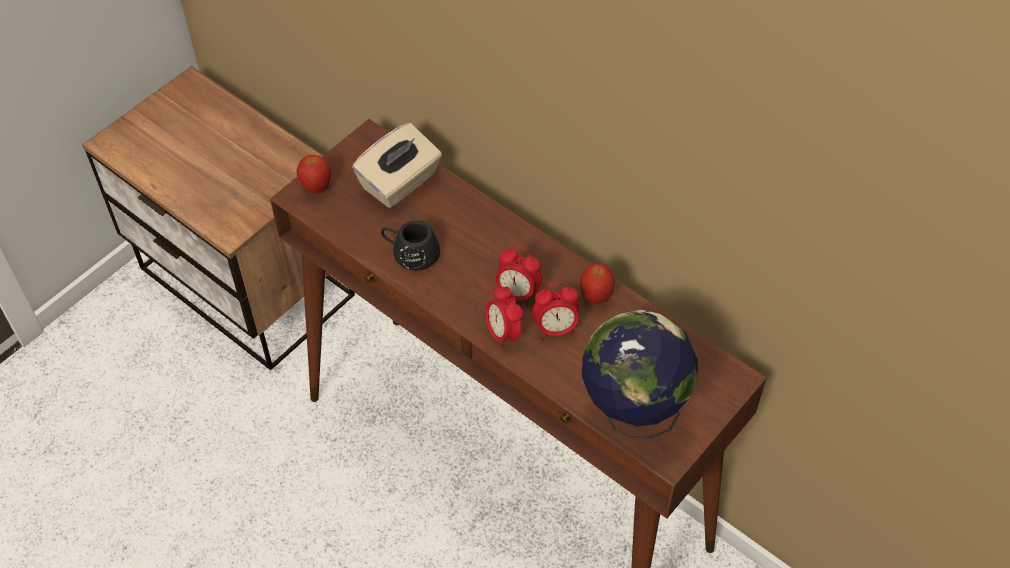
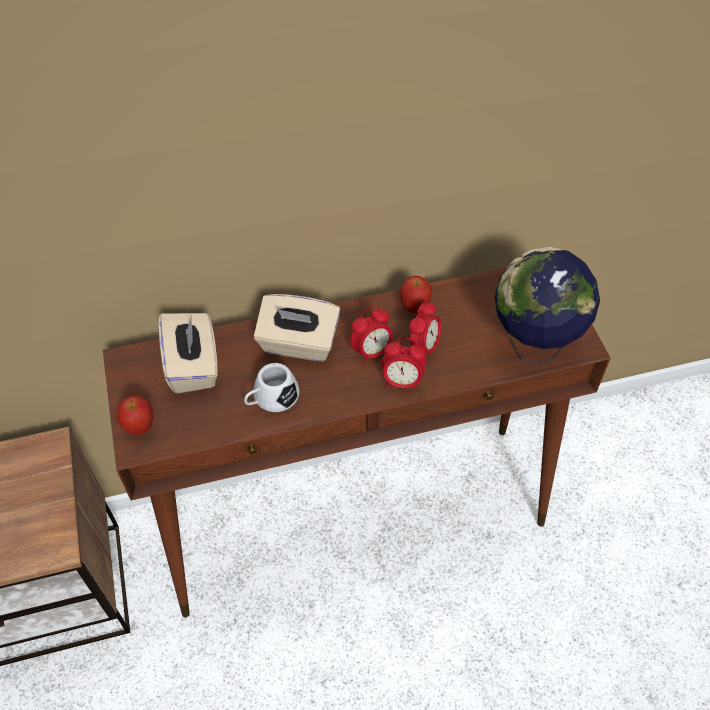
camera: 55 degrees left, 0 degrees up
(410, 253) = (271, 398): black mug -> white mug
(481, 238) = (298, 344): none -> beige tissue box

